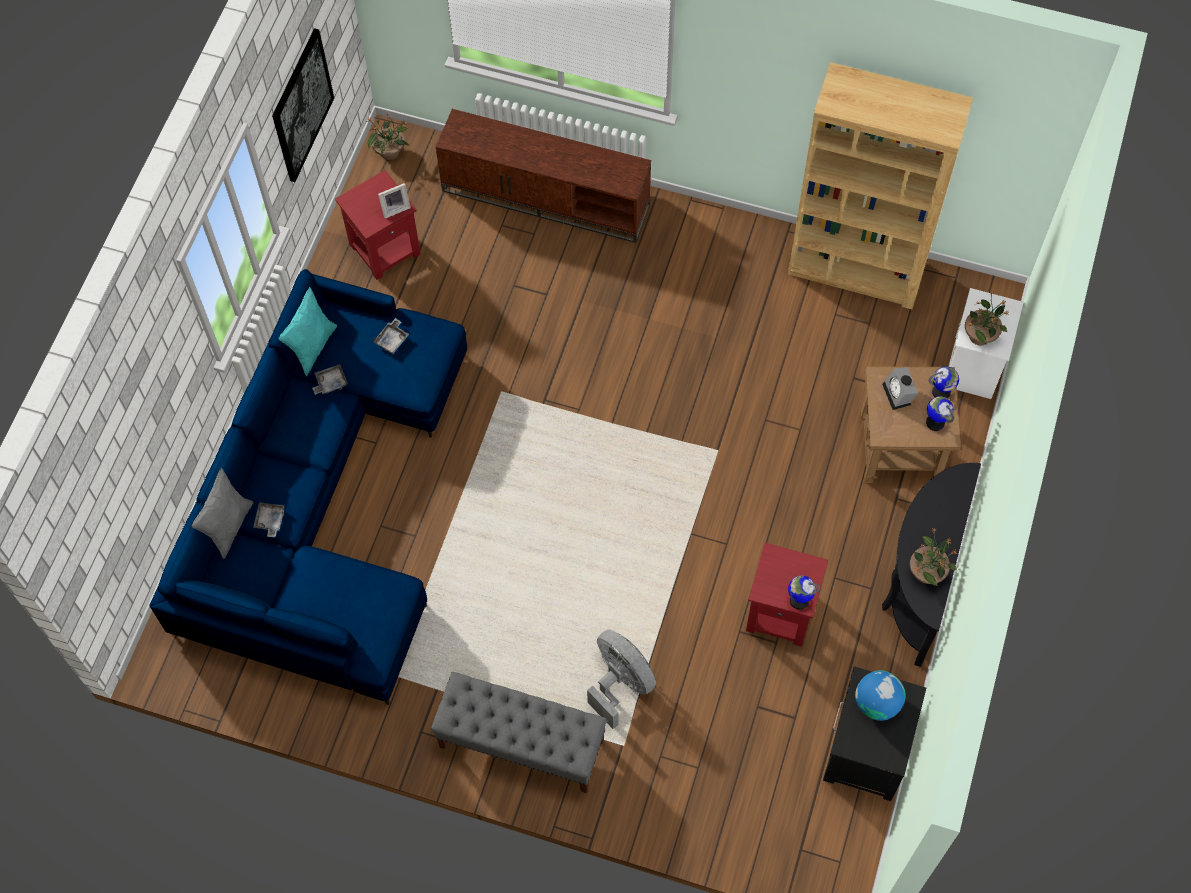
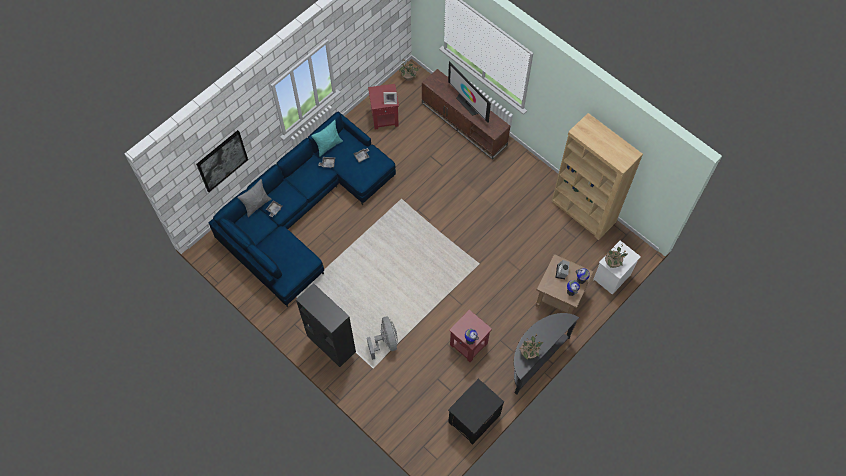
camera: 25 degrees right, 0 degrees up
(301, 105) = (364, 41): picture -> picture (222, 161)
(521, 744) = (331, 348): grey bench -> black bookcase
(549, 151) = (468, 104): none -> television
(877, 703) = (479, 398): globe -> none

